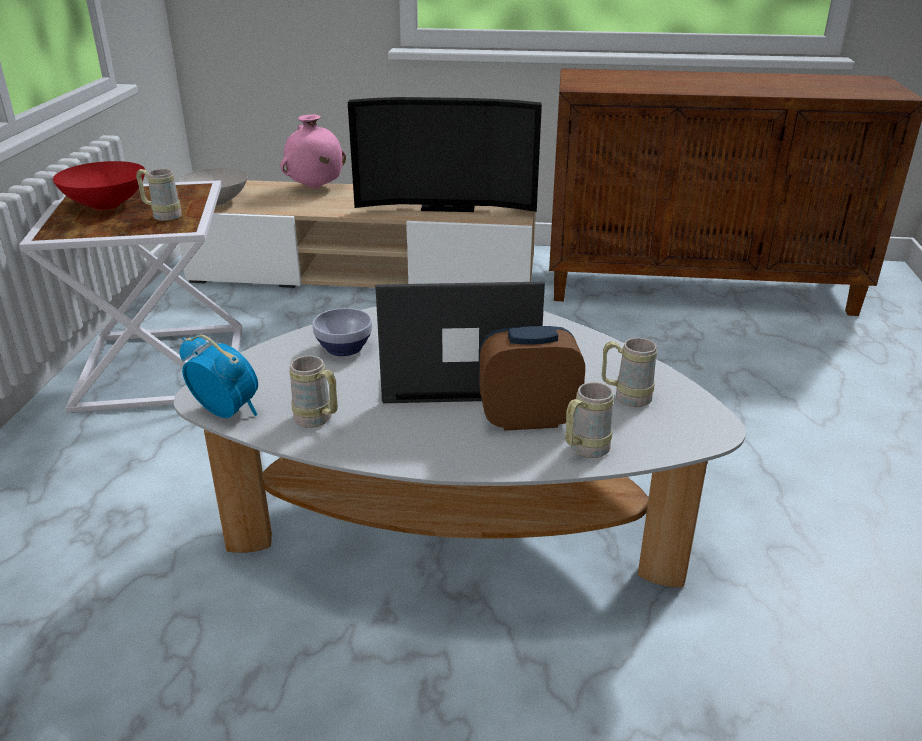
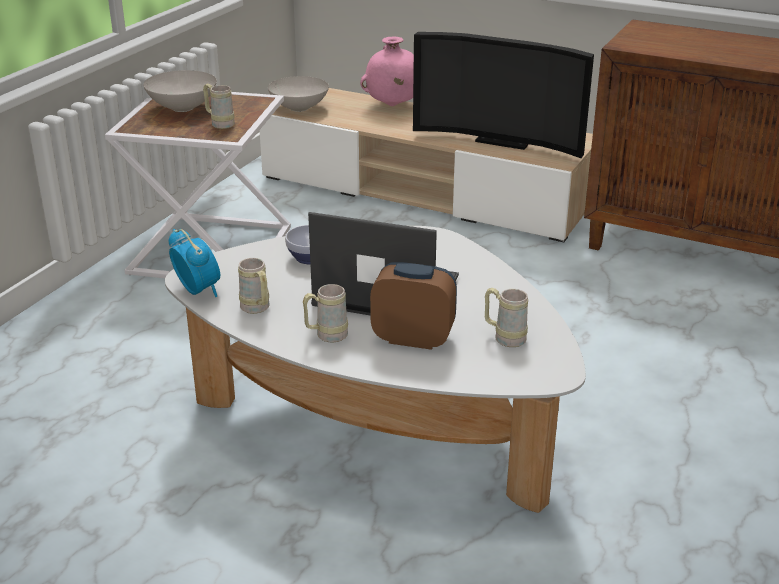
camera: 20 degrees right, 0 degrees up
(105, 205) = (182, 107): red bowl -> white bowl
(584, 450) = (438, 370): beige mug -> beige mug (326, 336)

